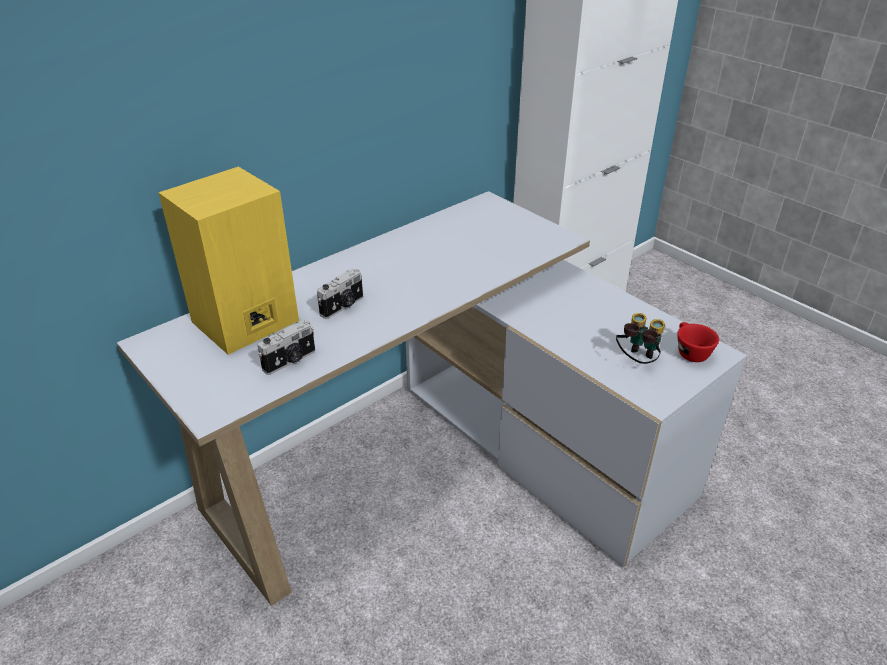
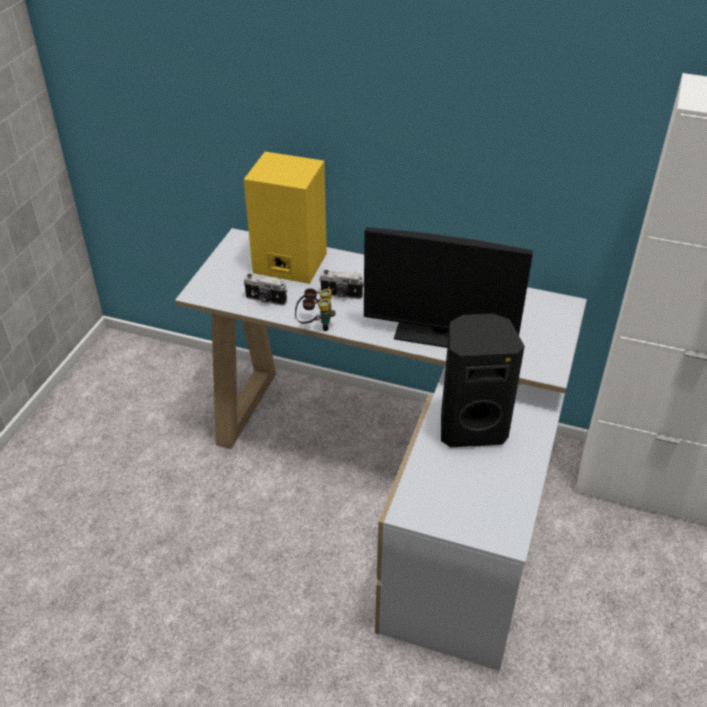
camera: 60 degrees right, 5 degrees up
(464, 271) = (440, 333): none -> monitor
(569, 320) = (471, 427): none -> black speaker
(636, 361) = (450, 486): binoculars -> binoculars (315, 324)
(689, 351) = (494, 518): red cup -> none

